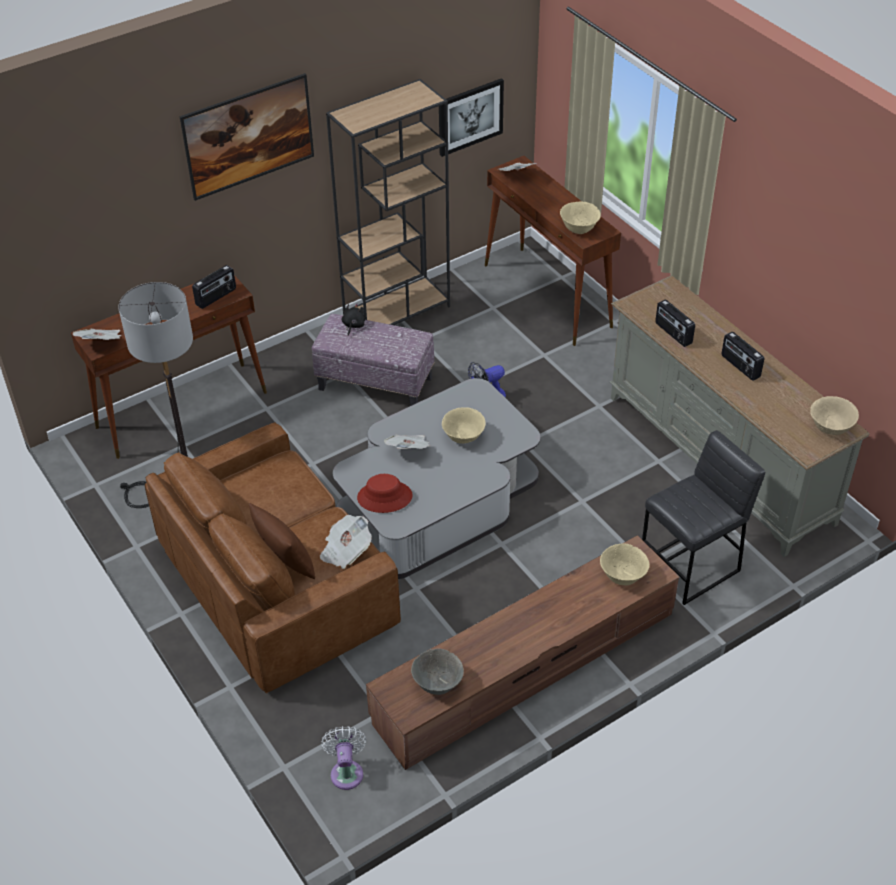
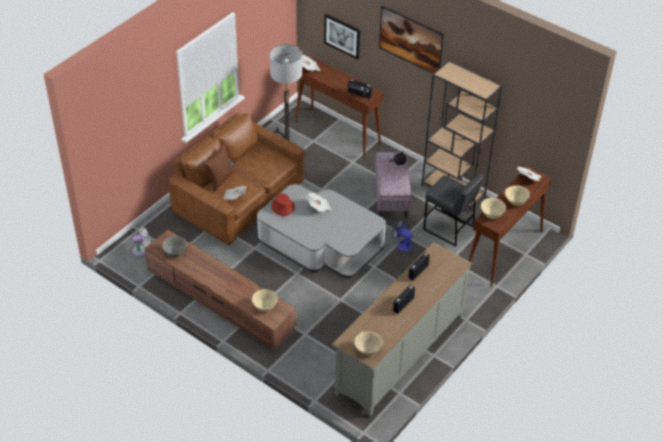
camera: 70 degrees right, 0 degrees up
(464, 437) = (337, 226): beige bowl -> beige bowl (516, 202)
(470, 116) = (530, 130): picture -> picture (342, 36)
(691, 565) = (312, 353): grey stool -> grey stool (449, 228)

